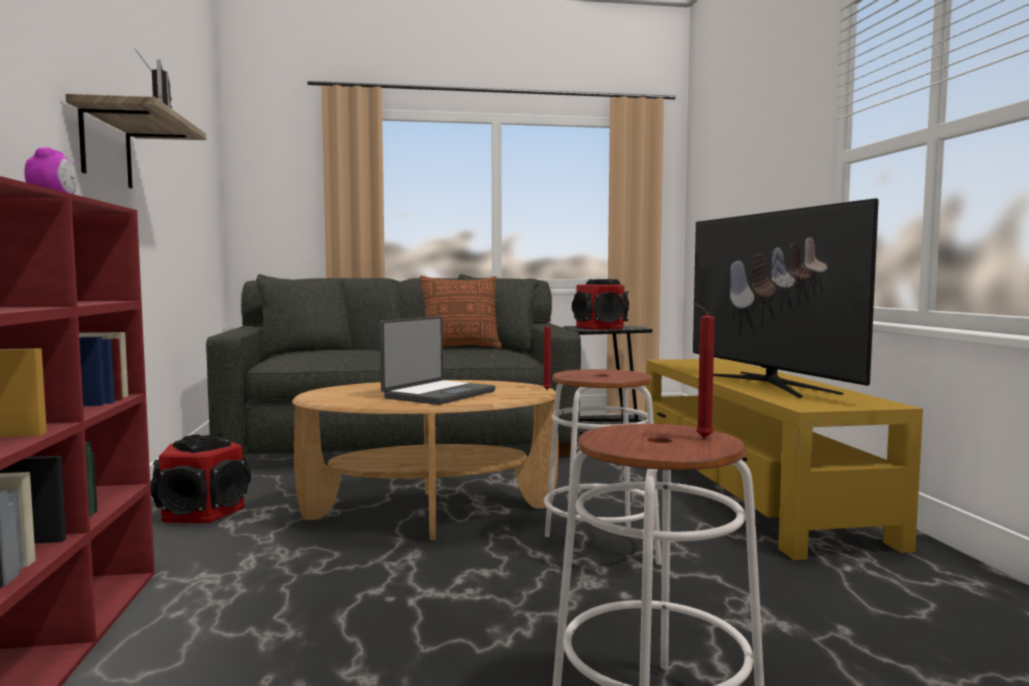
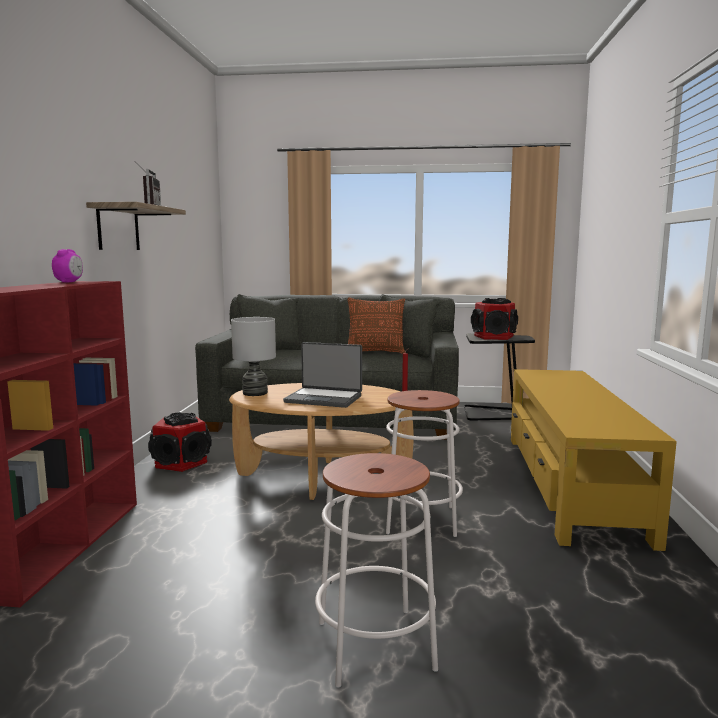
camera: 15 degrees right, 5 degrees up
(330, 393) = (255, 393): none -> grey table lamp
(438, 394) = (324, 399): laptop -> laptop turned 60 degrees clockwise
(701, 438) = (404, 472): red candle -> none
(767, 383) = (580, 403): television -> none

